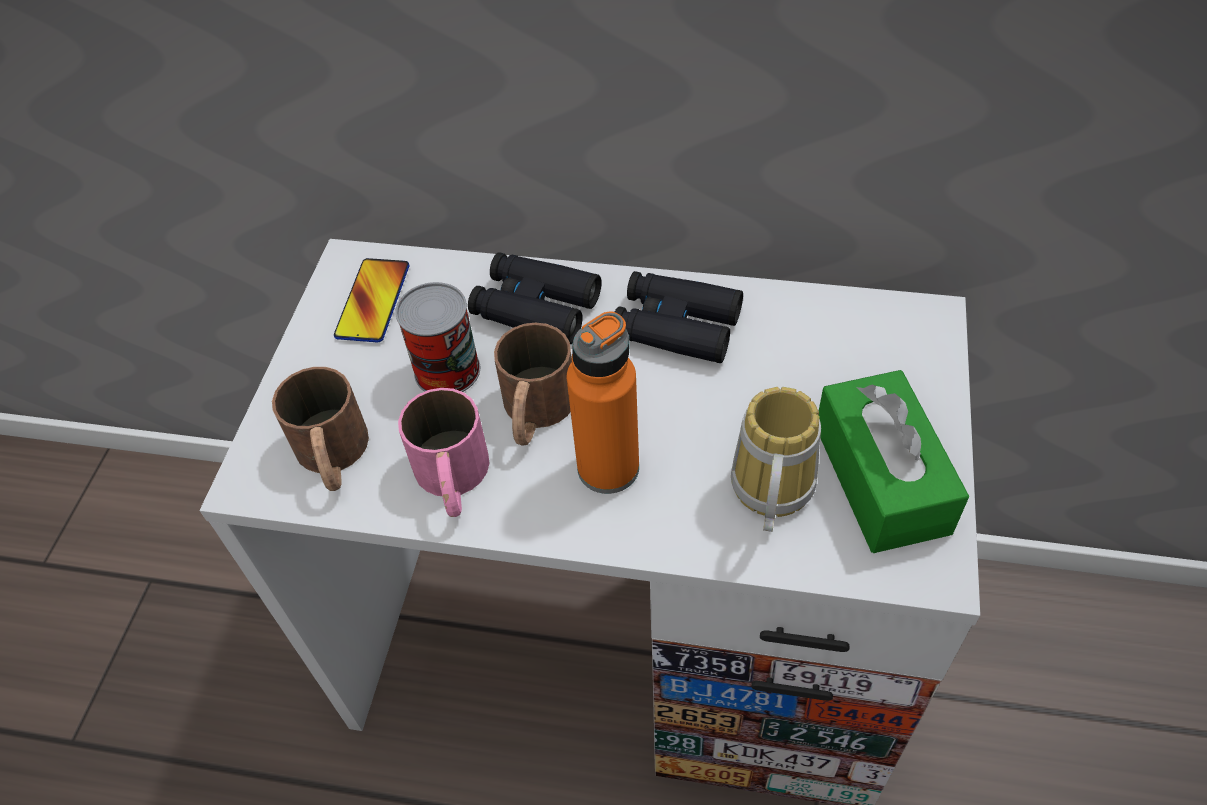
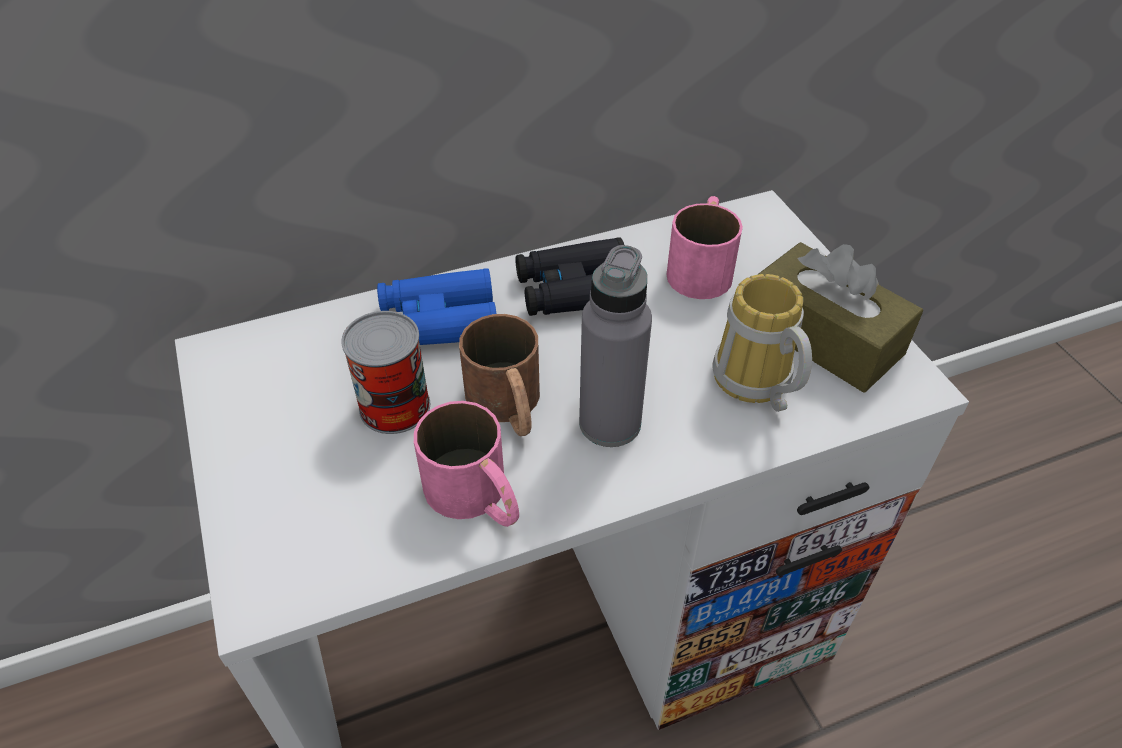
camera: 35 degrees left, 5 degrees down
(333, 457) = (337, 533): brown mug -> none
(373, 301) = (268, 377): phone -> none
(535, 307) = (438, 321): black binoculars -> blue binoculars
(608, 468) = (610, 423): orange bottle -> grey bottle
(818, 351) = (702, 266): none -> pink mug
(881, 478) = (824, 337): green tissue box -> brown tissue box

